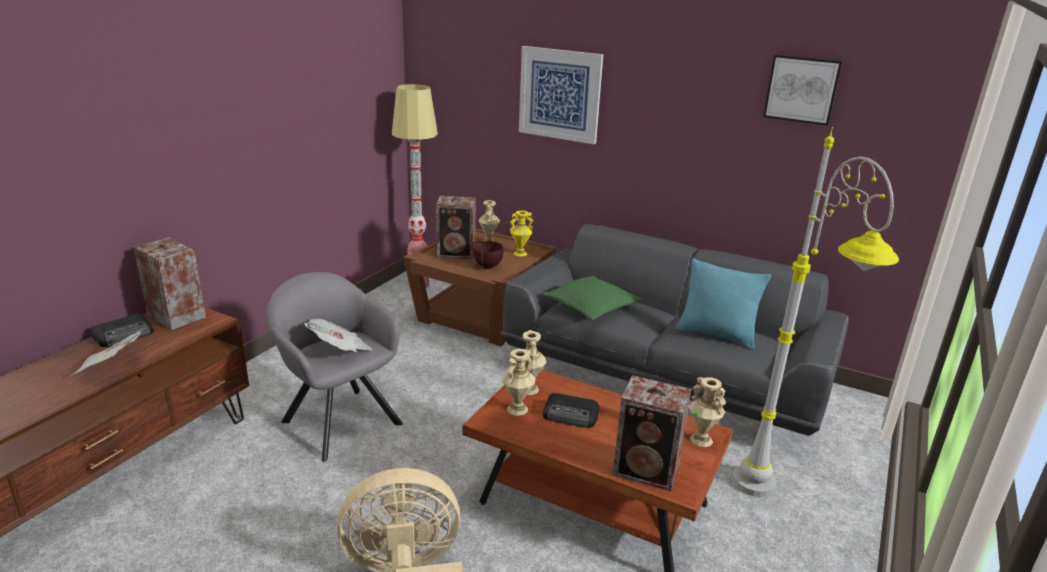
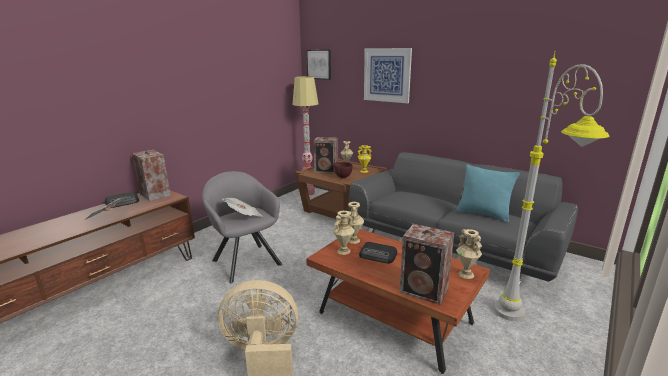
camera: 10 degrees right, 5 degrees down
(591, 306) = (402, 197): green pillow -> none
(801, 89) = (539, 56): picture -> picture (319, 64)

